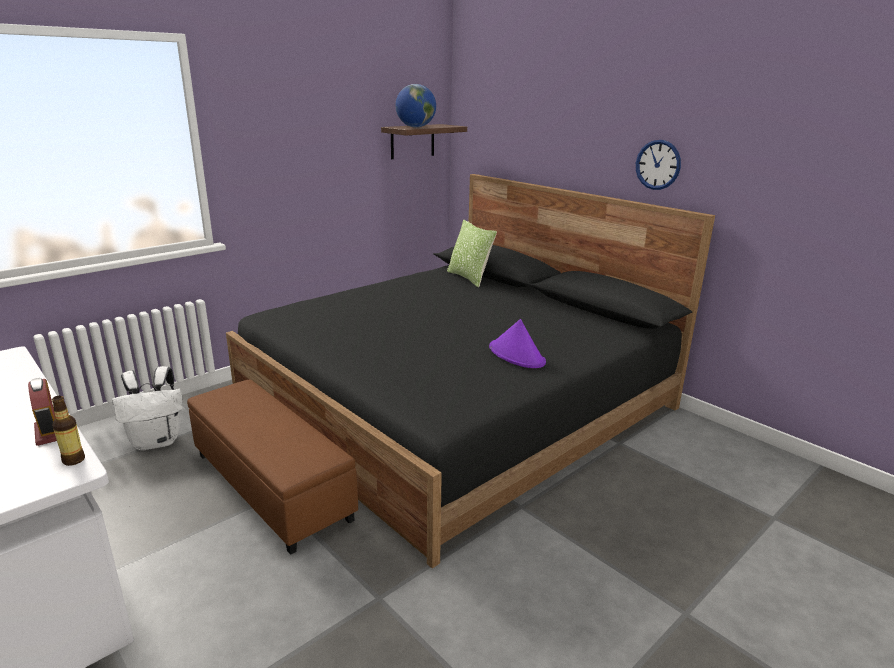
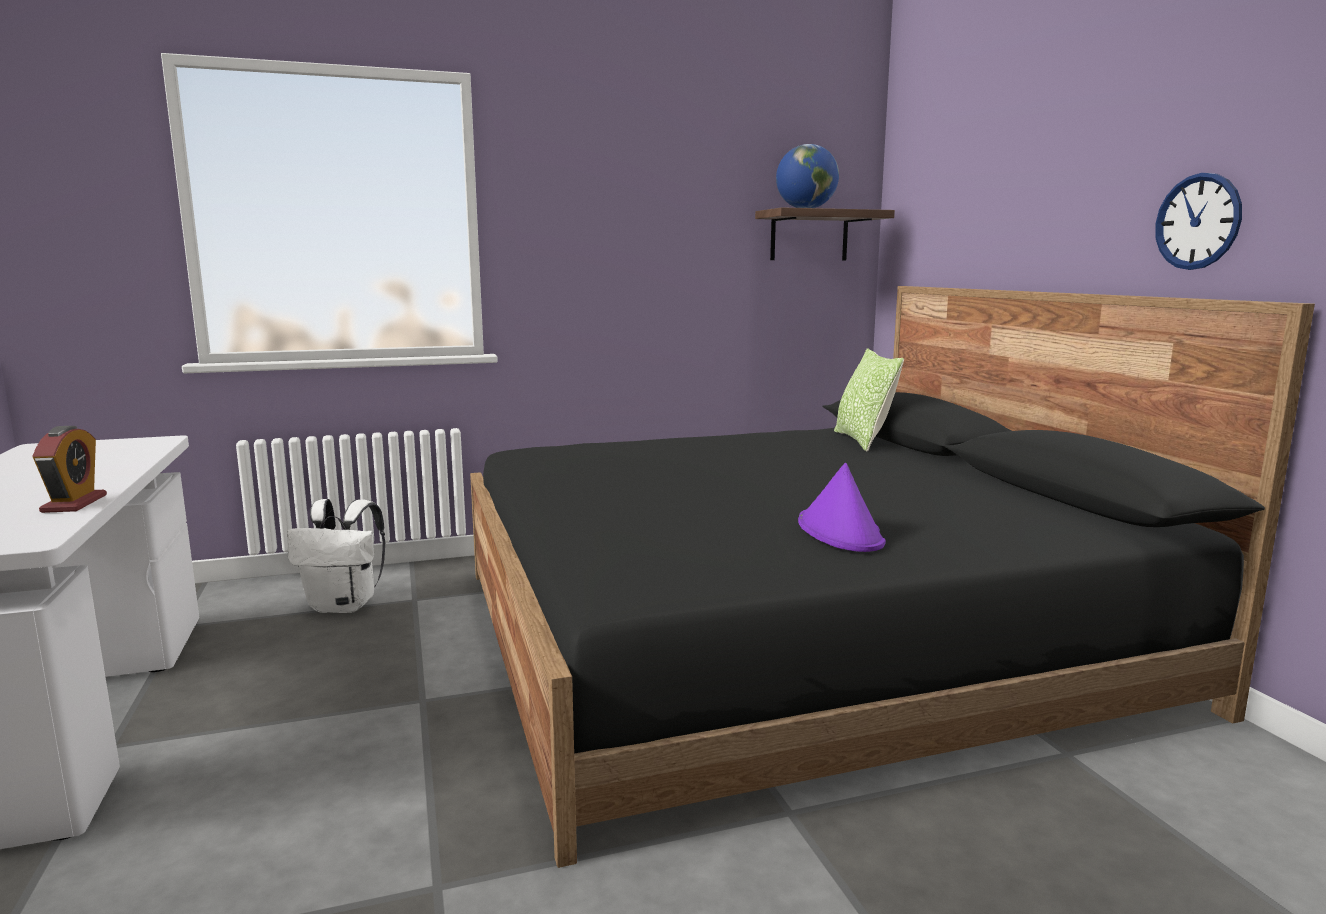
camera: 25 degrees right, 10 degrees down
(73, 460) = (48, 530): bottle -> none
(272, 485) = (430, 687): brown ottoman -> none

